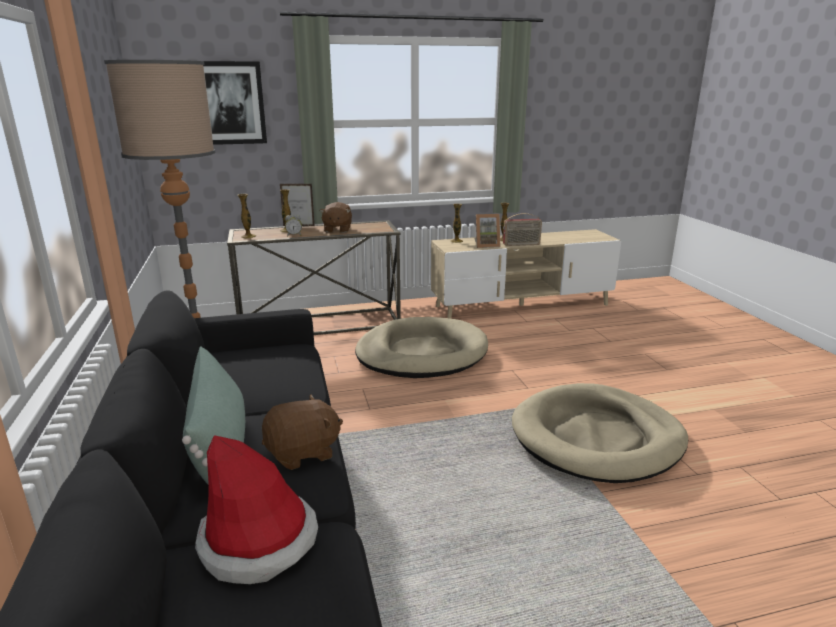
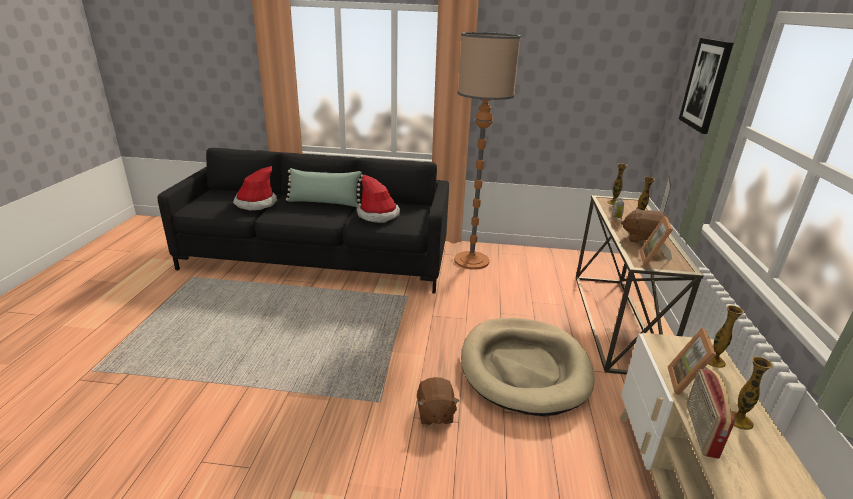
camera: 110 degrees right, 5 degrees up
(268, 377) = (378, 215): none -> hat
(303, 453) = (299, 215): brown plush toy -> brown plush toy (435, 413)
(377, 227) = (654, 260): none -> picture frame
(596, 437) = (301, 422): beige dog bed -> none

